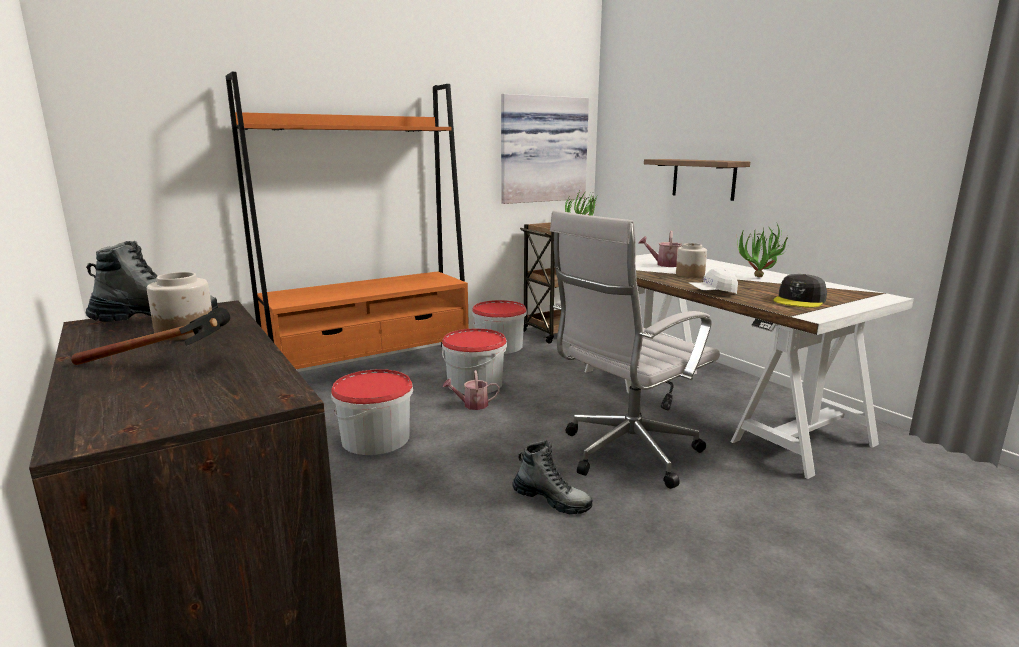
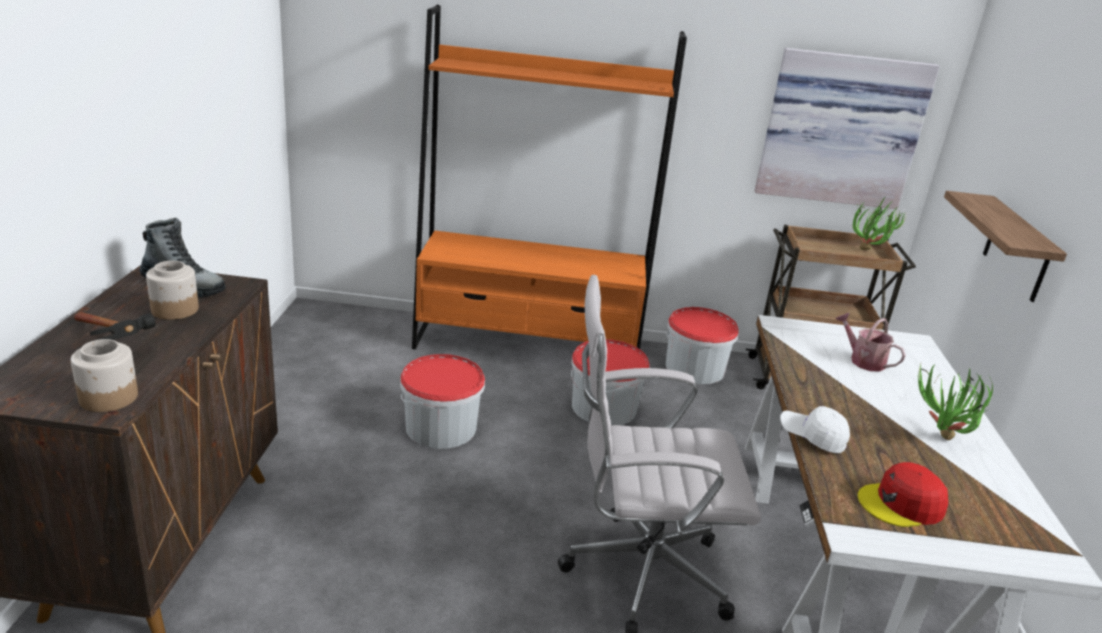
camera: 35 degrees right, 10 degrees up
(472, 405) = (567, 432): watering can -> none
(551, 500) = (500, 578): boot -> none
(690, 274) = (856, 393): jar -> jar (109, 397)
(799, 300) = (901, 504): grey cap -> red cap

